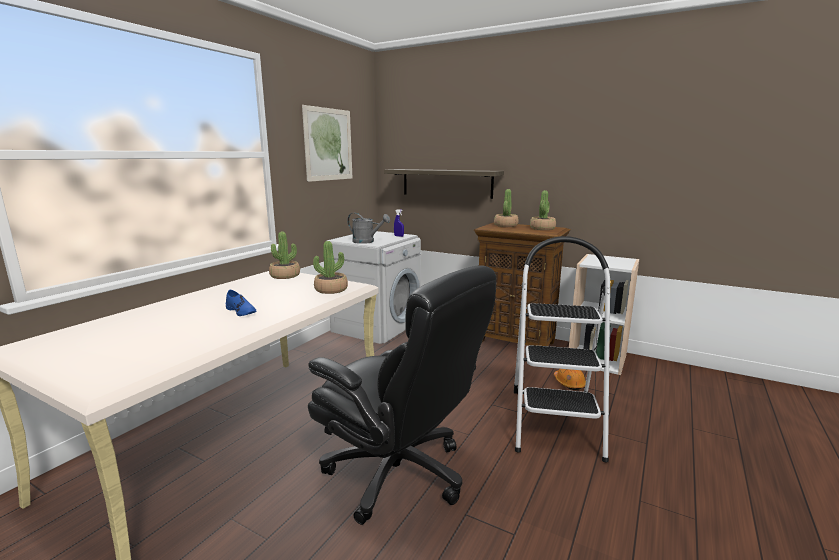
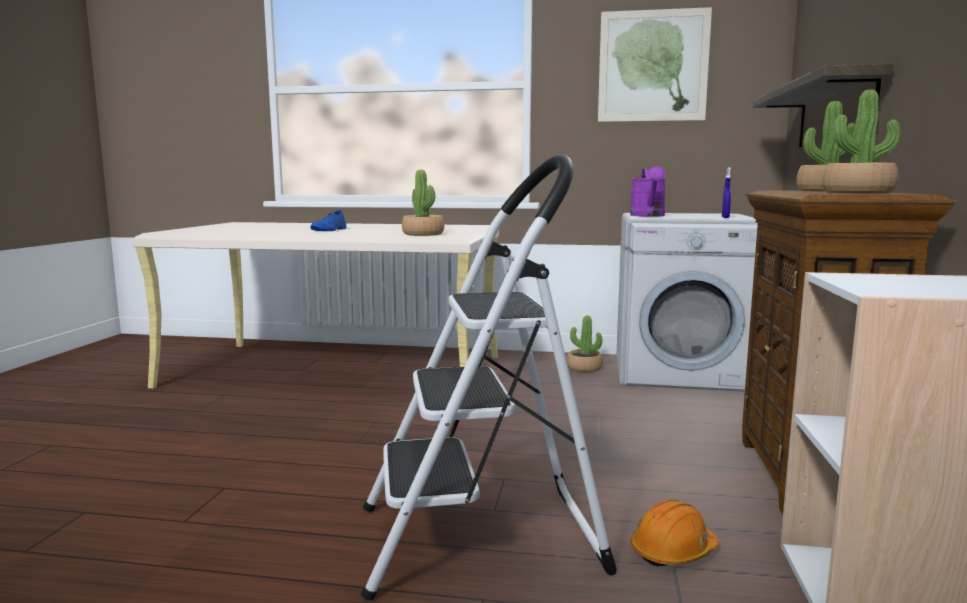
camera: 70 degrees right, 5 degrees down
(285, 276) = (463, 227): potted plant -> potted plant (584, 368)
(367, 242) = (648, 216): grey watering can -> purple watering can
(401, 477) = (290, 445): black office chair -> none

